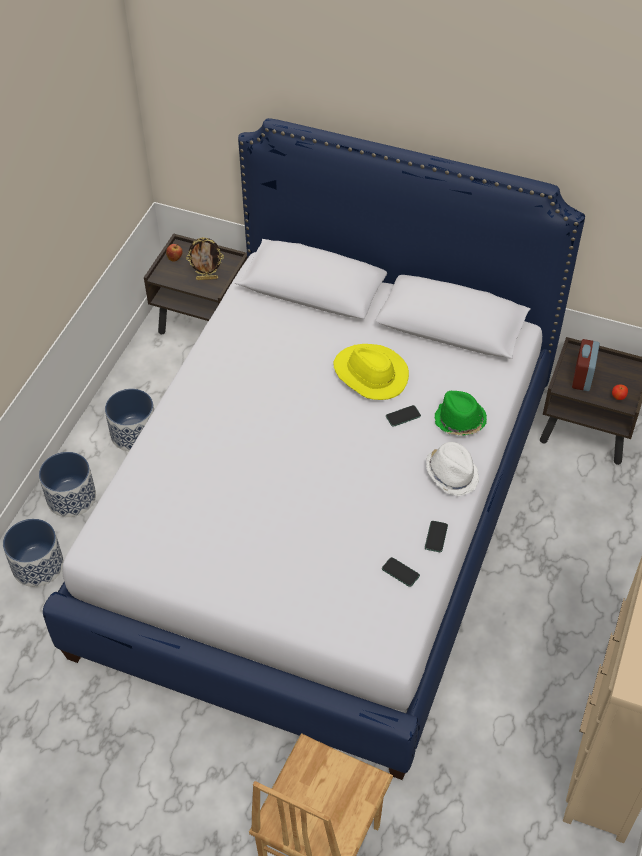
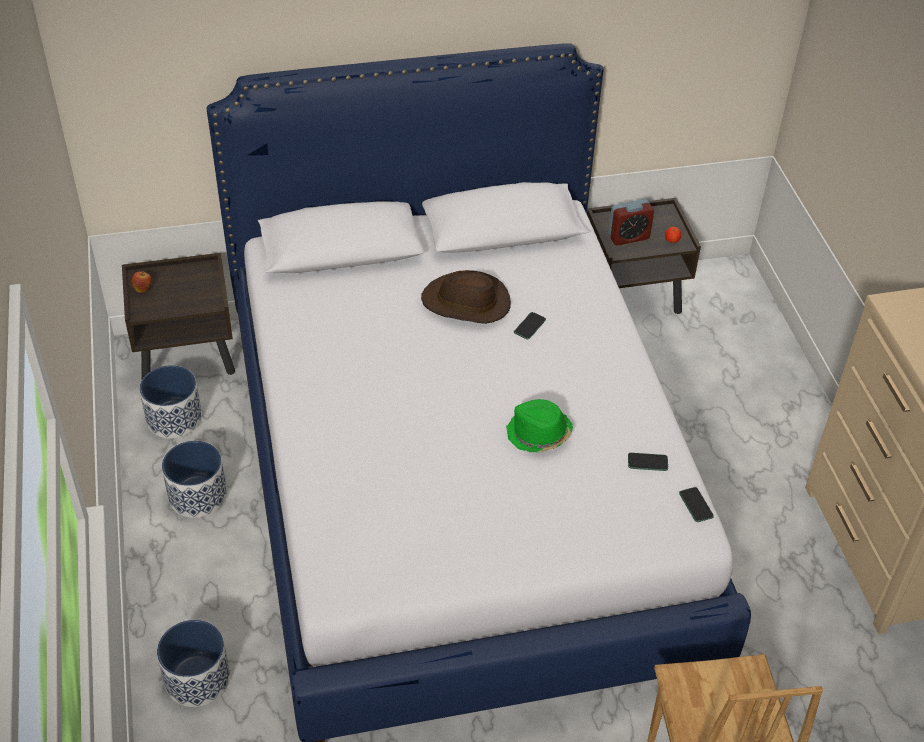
camera: 35 degrees left, 5 degrees down
(71, 498) = (179, 593): planter -> planter (174, 419)
(207, 278) = (195, 294): picture frame -> none
(370, 374) = (466, 303): yellow hat -> brown hat
(436, 537) = (651, 416): phone -> phone (696, 505)
(452, 474) = (617, 356): white hat -> none
(459, 421) = (583, 308): green hat -> green hat (538, 434)
(582, 377) = (628, 237): alarm clock -> alarm clock turned 90 degrees counterclockwise

